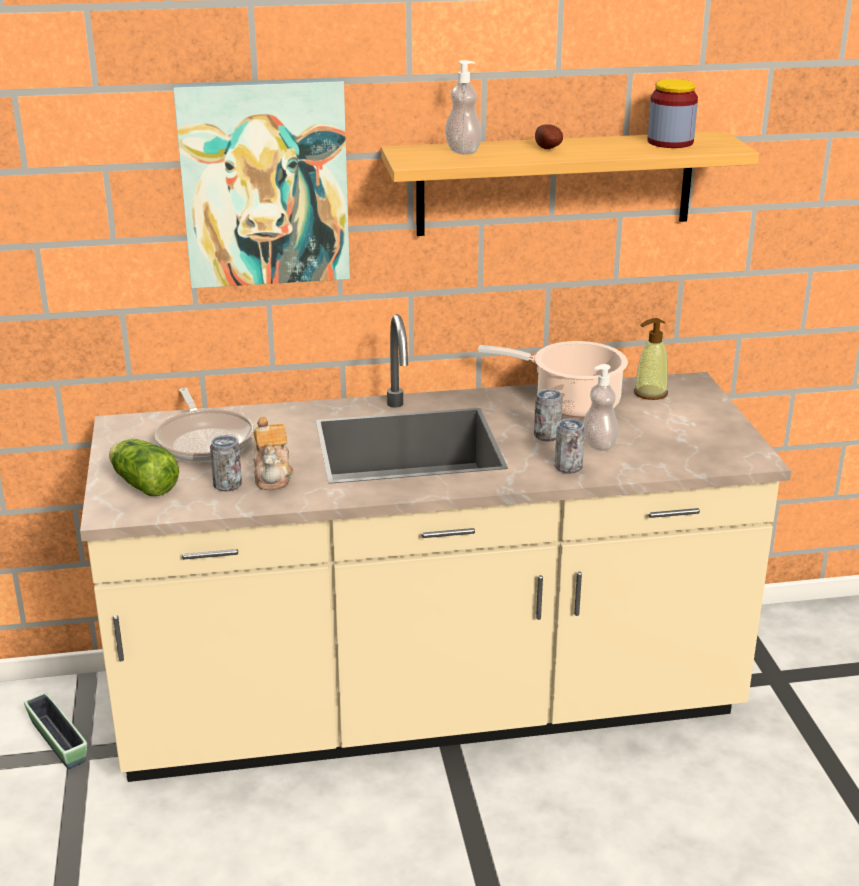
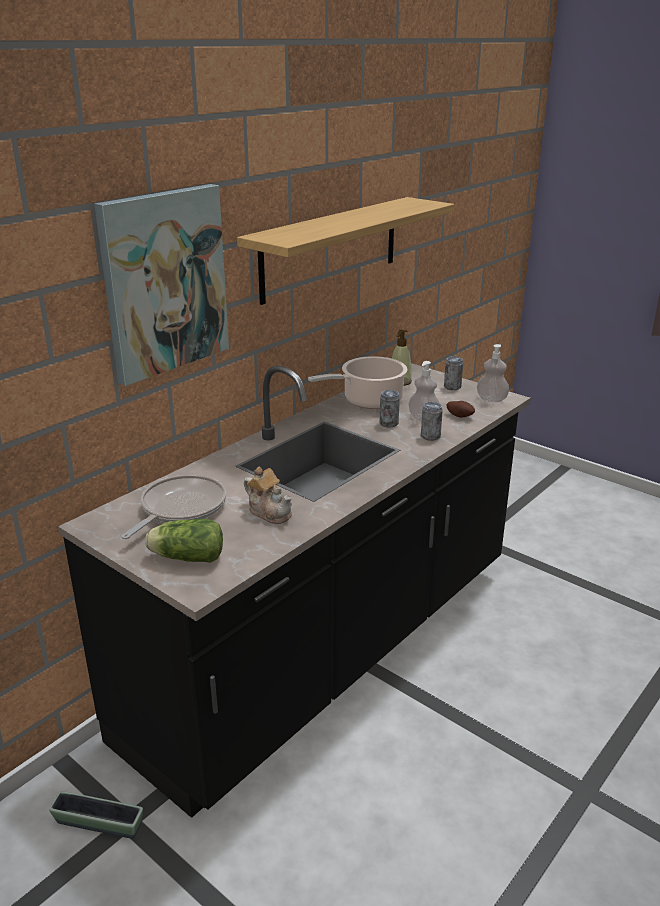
camera: 40 degrees left, 0 degrees up
(204, 440) = (180, 509): frying pan -> frying pan turned 90 degrees counterclockwise
(227, 485) = (250, 531): can -> can (452, 387)
(429, 708) = (329, 649): beige counter -> black counter
(463, 151) = (299, 230): soap dispenser -> soap dispenser (491, 399)
(548, 148) = (344, 220): potato -> potato (460, 416)
(670, 142) = (398, 206): jar -> none

